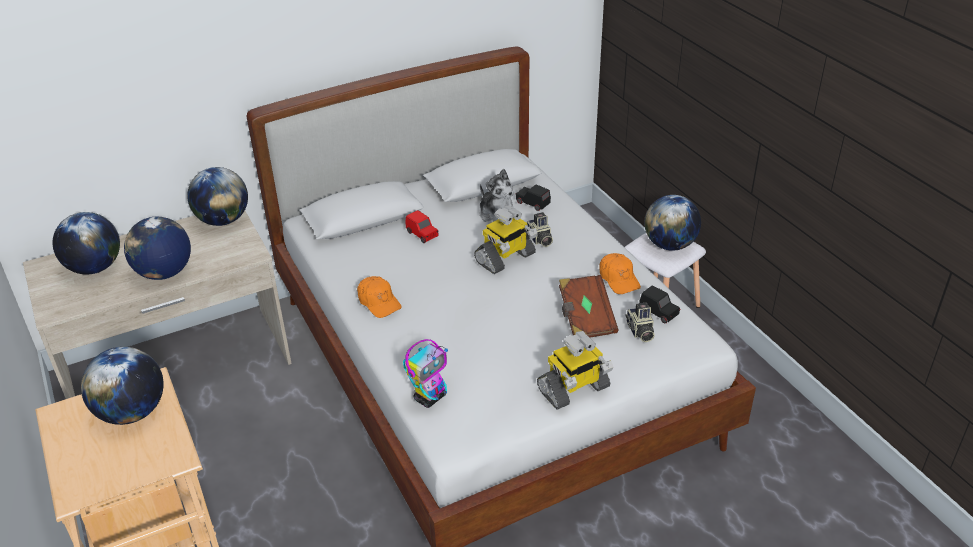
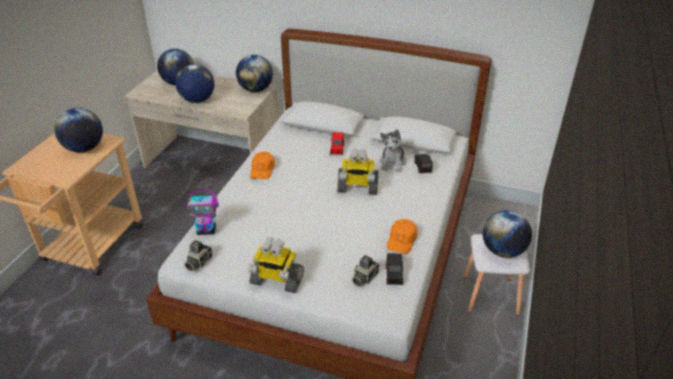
camera: 45 degrees right, 0 degrees up
(539, 239) = (393, 189): camera -> camera (198, 262)
(585, 318) = (347, 248): brown book -> none

